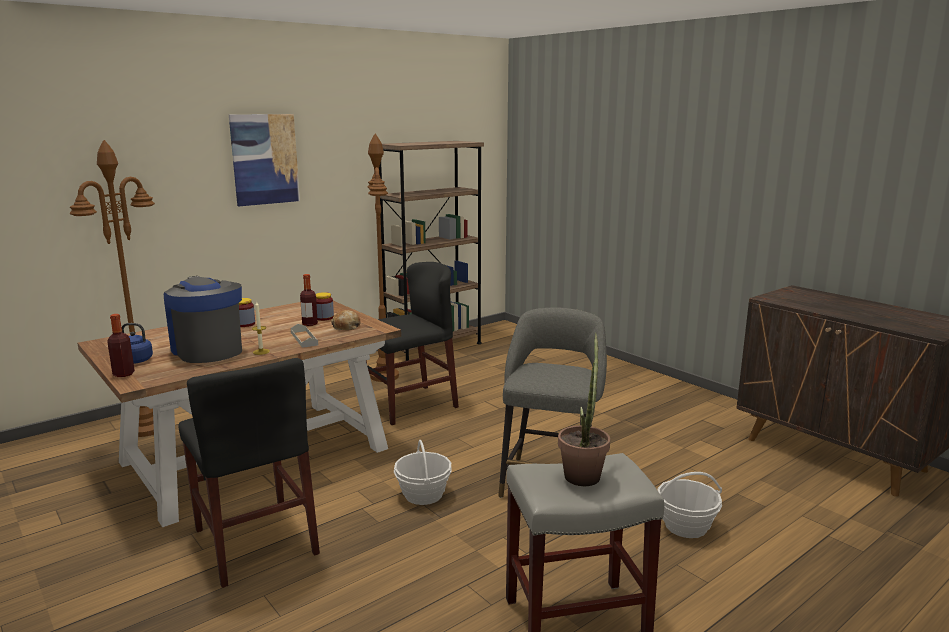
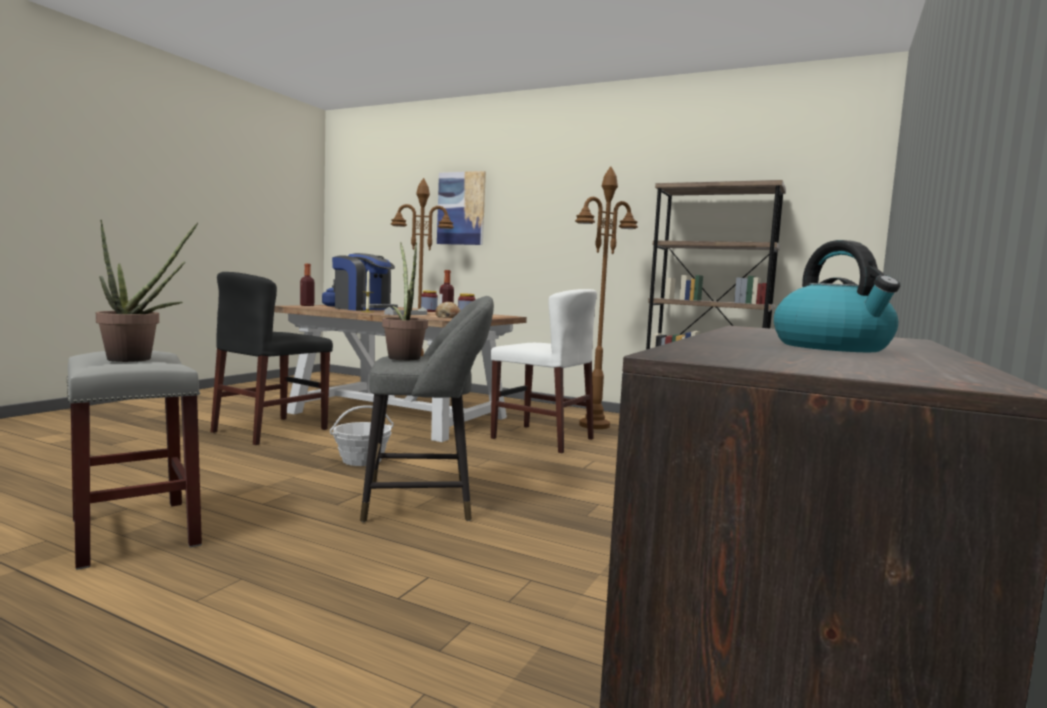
camera: 65 degrees right, 10 degrees down
(207, 349) = (364, 309): coffee machine -> coffee machine turned 90 degrees clockwise
(265, 159) = (560, 204): picture -> picture (461, 208)
(409, 405) = (542, 438): black chair -> white chair
(549, 378) = (403, 357): none -> potted plant
(686, 526) = (343, 582): basket -> none
(869, 310) = (833, 347): none -> kettle

